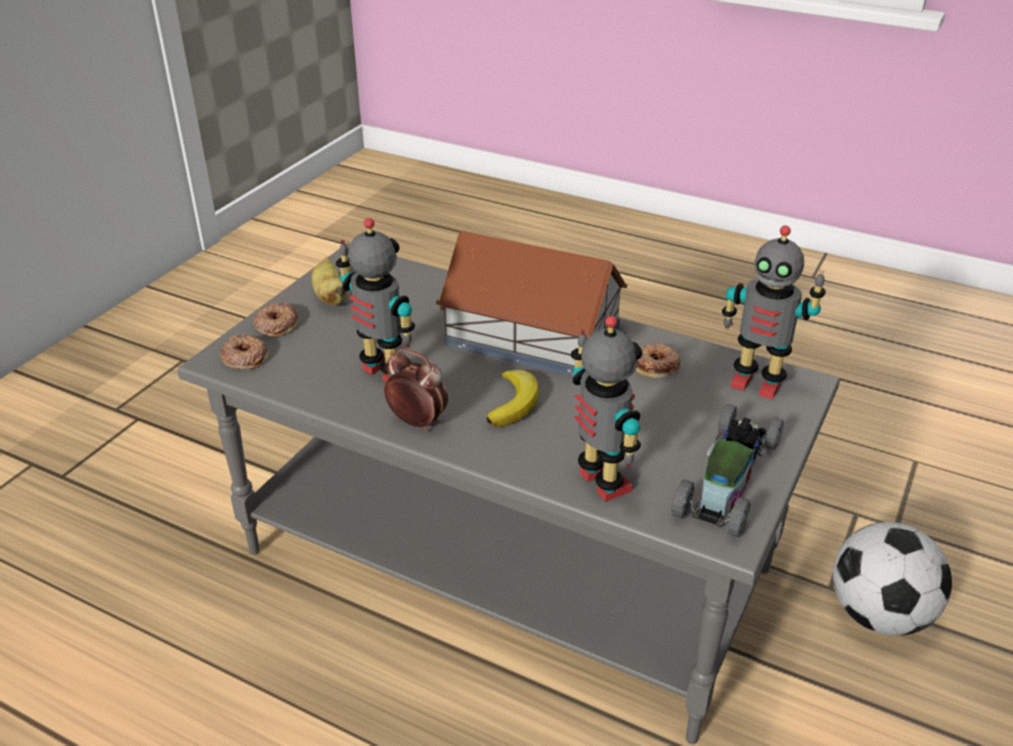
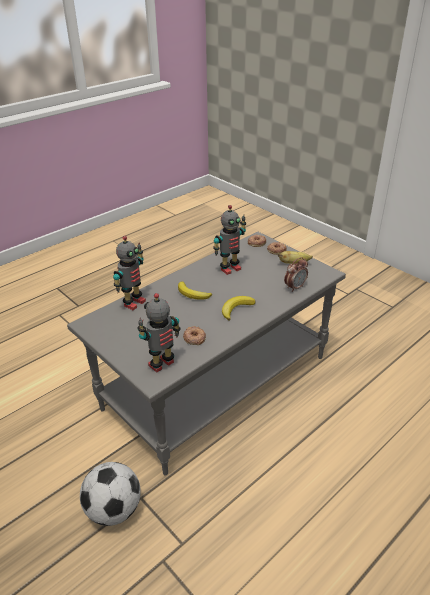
camera: 110 degrees right, 0 degrees up
(417, 422) = (195, 271): alarm clock -> alarm clock (295, 287)
(534, 337) = (236, 309): toy house -> banana
(601, 483) = (133, 303): toy robot -> toy robot turned 45 degrees counterclockwise
(729, 479) = (112, 333): toy car -> none

